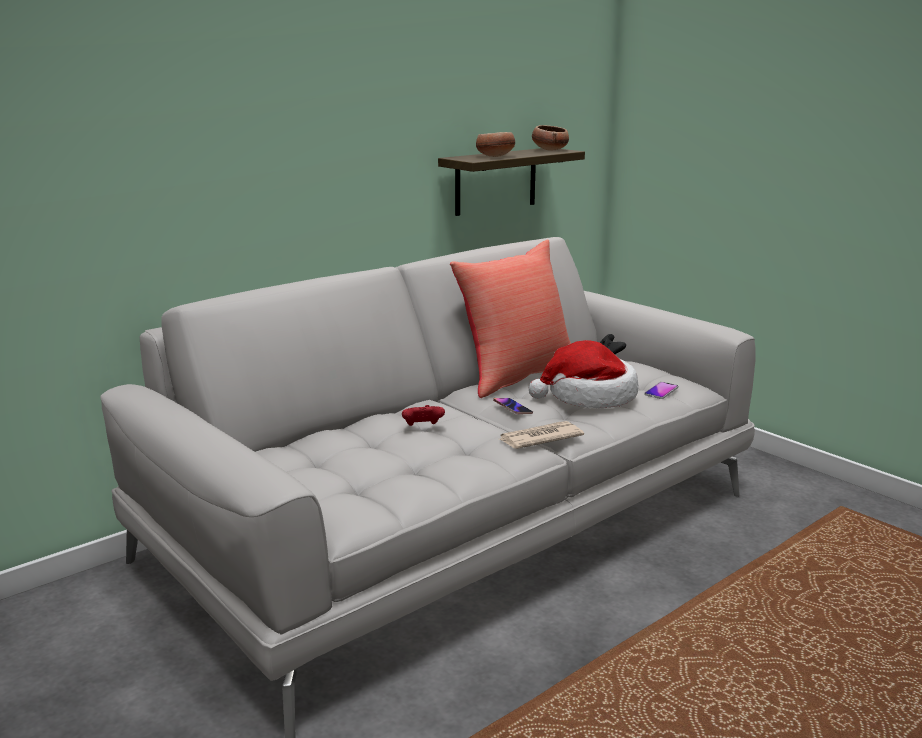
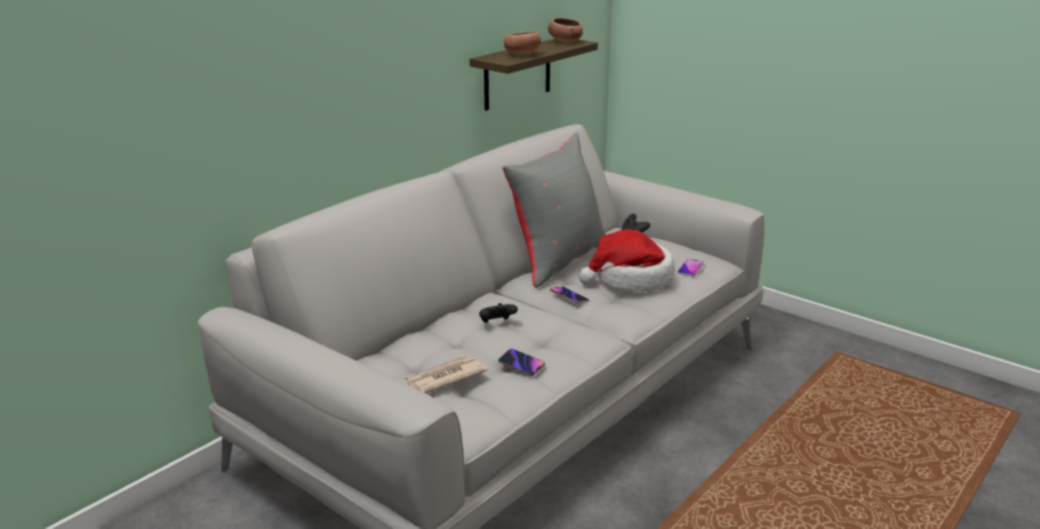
camera: 10 degrees left, 5 degrees up
(422, 427) = (497, 323): red game controller -> black game controller
(431, 467) = (521, 364): none -> phone
(516, 374) = (558, 259): red pillow -> grey pillow
(539, 438) = (603, 326): newspaper -> newspaper (443, 378)

